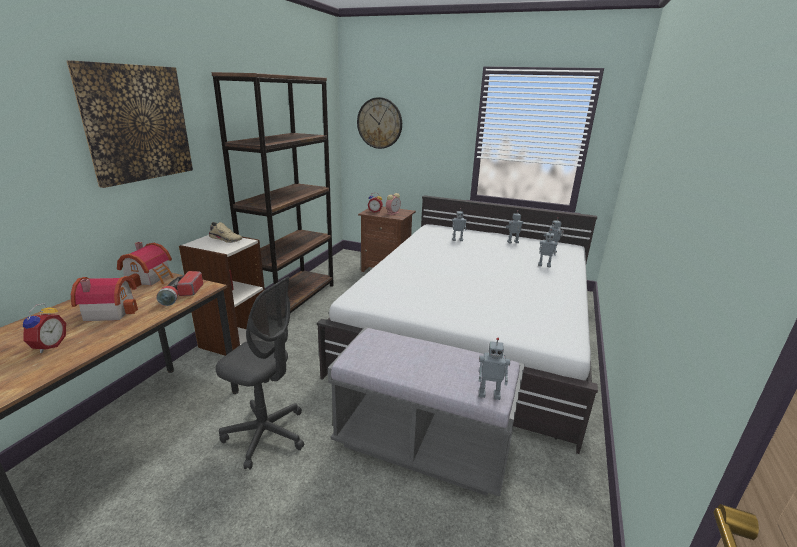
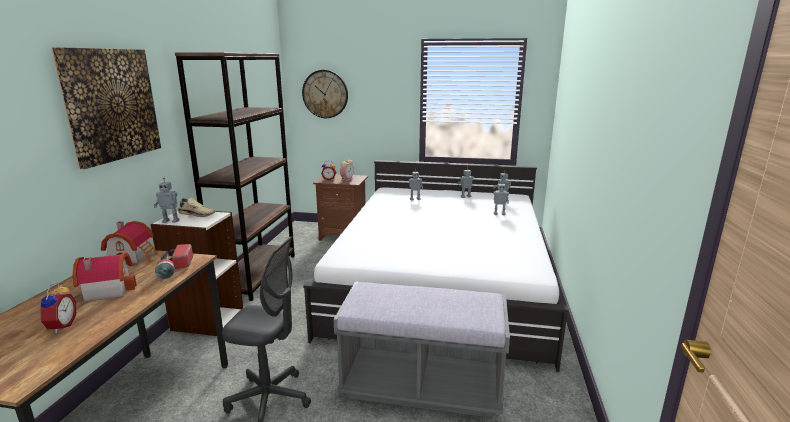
camera: 10 degrees left, 5 degrees down
(489, 394) = (485, 320): toy robot -> toy robot (171, 221)

